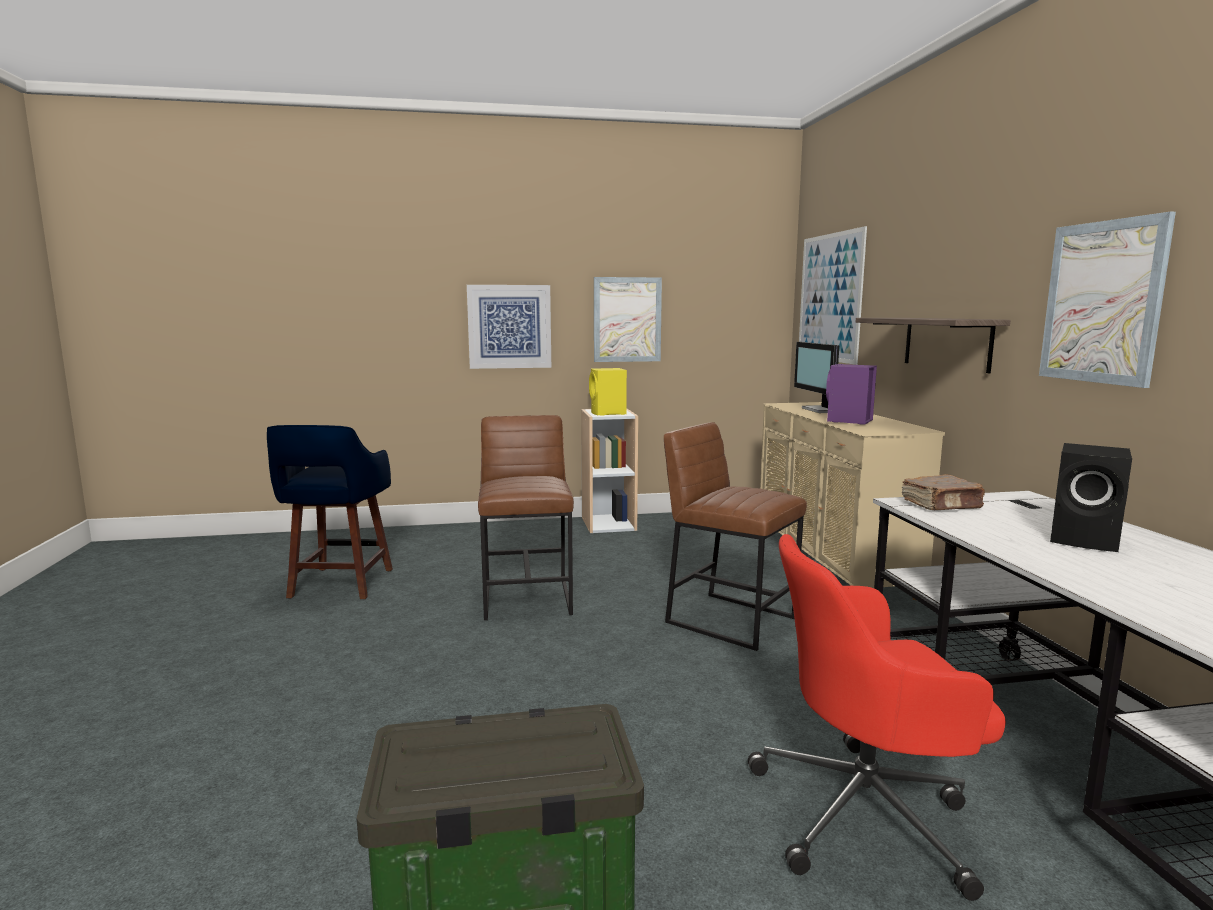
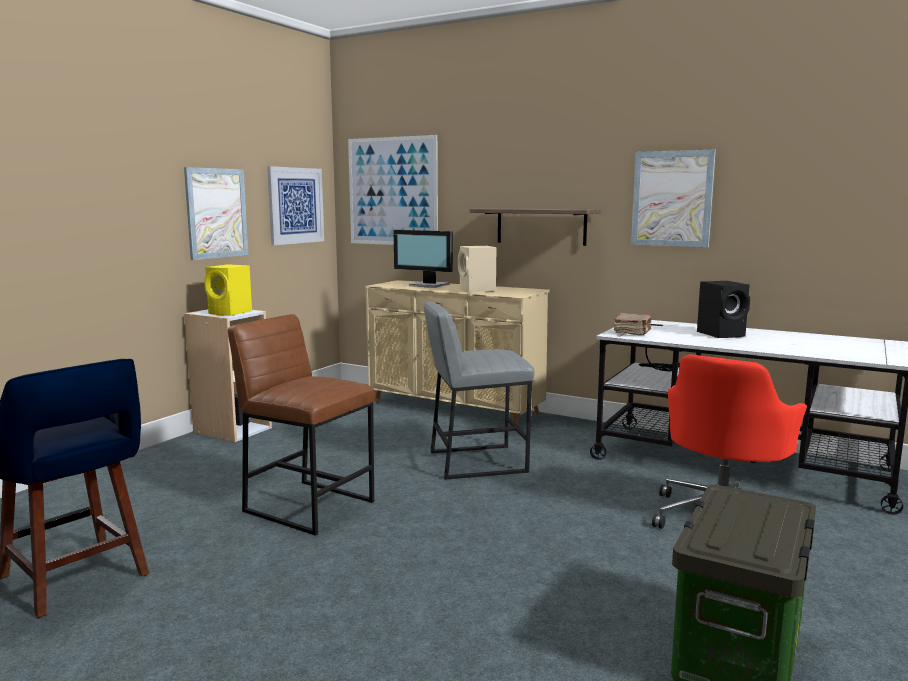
camera: 50 degrees left, 0 degrees up
(509, 326) = (104, 224): picture -> picture (295, 205)
(729, 619) = (476, 462): brown chair -> grey chair
(848, 421) = (477, 290): purple speaker -> beige speaker

